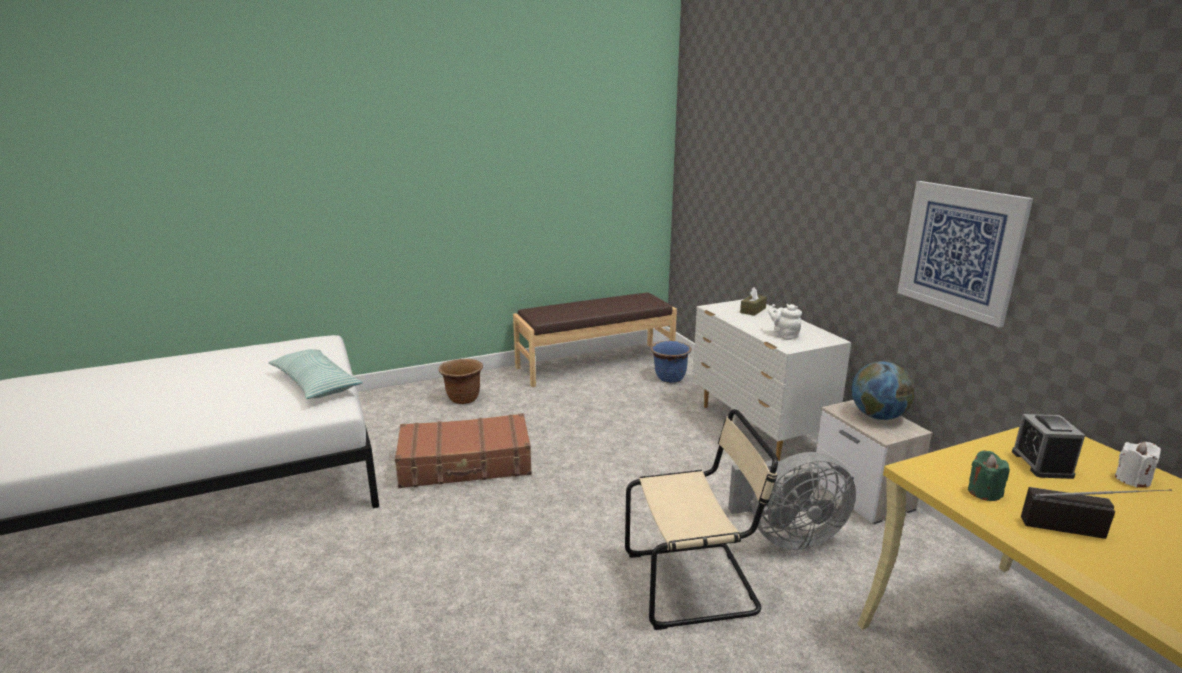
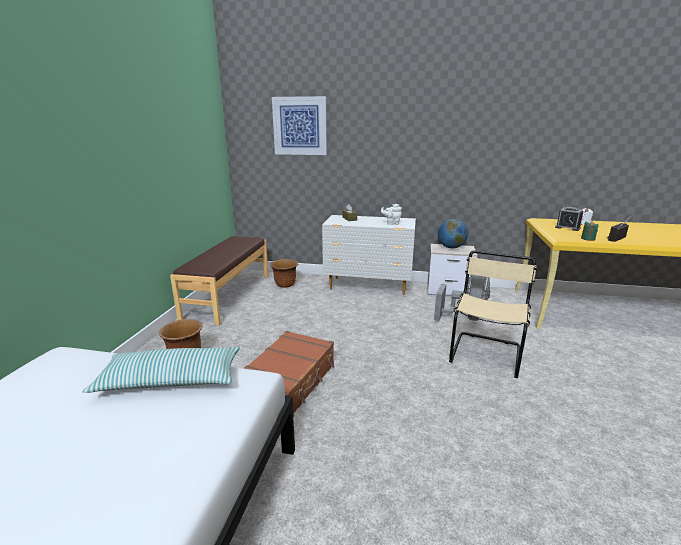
camera: 55 degrees left, 0 degrees up
(670, 378) = (285, 284): blue planter -> brown planter
(960, 250) = (476, 155): picture -> picture (300, 126)

